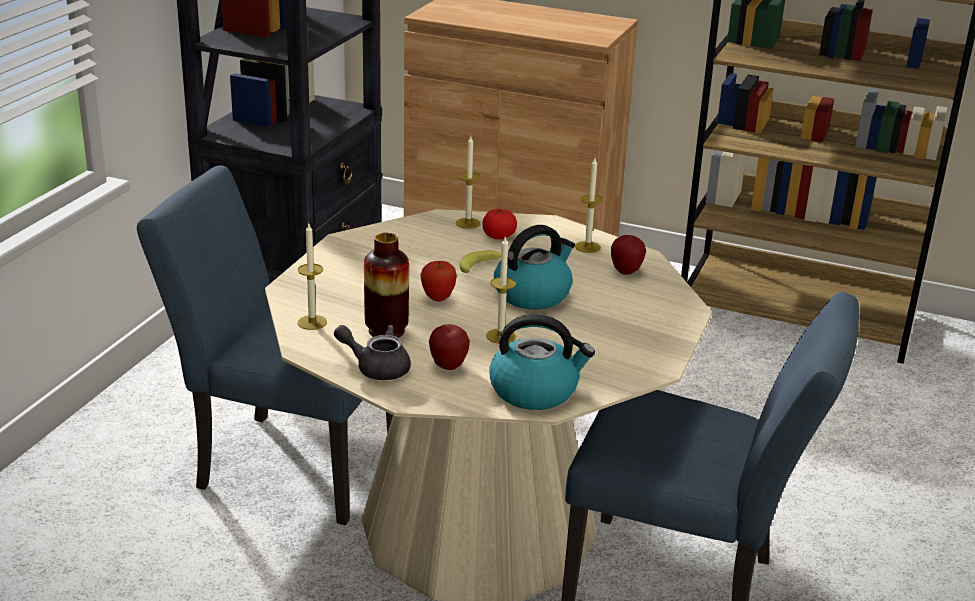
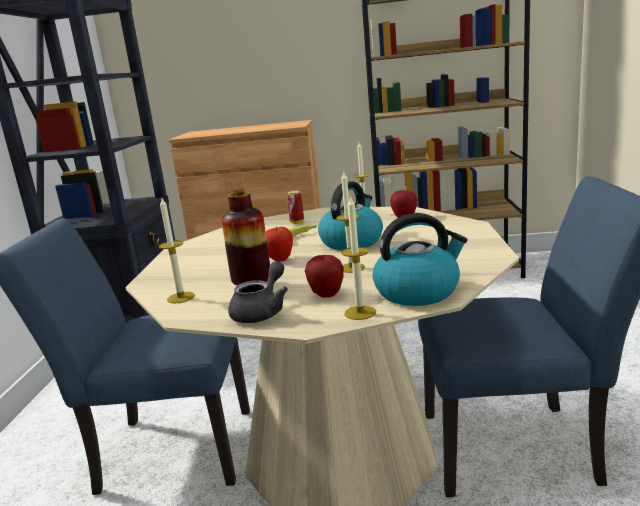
camera: 15 degrees left, 10 degrees down
(376, 367) = (262, 312): grey teapot -> grey teapot turned 120 degrees clockwise
(468, 223) = (268, 222): candle -> candle (360, 312)
(499, 236) = (297, 222): tomato -> can

